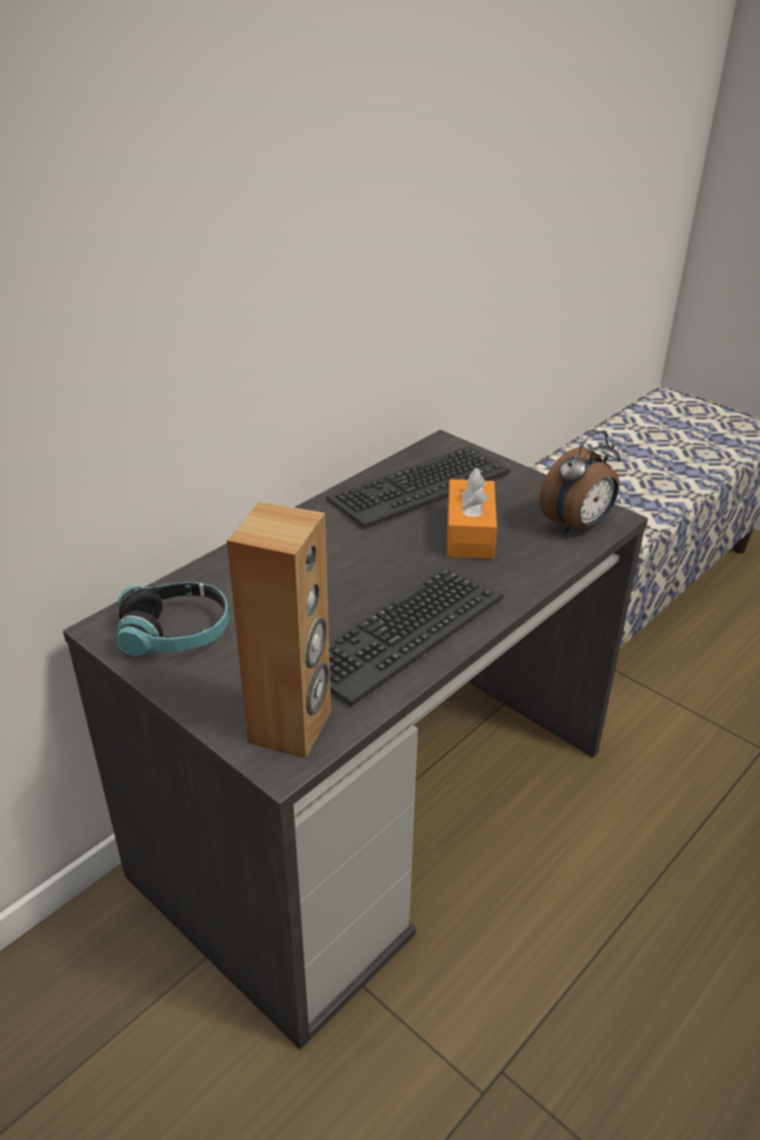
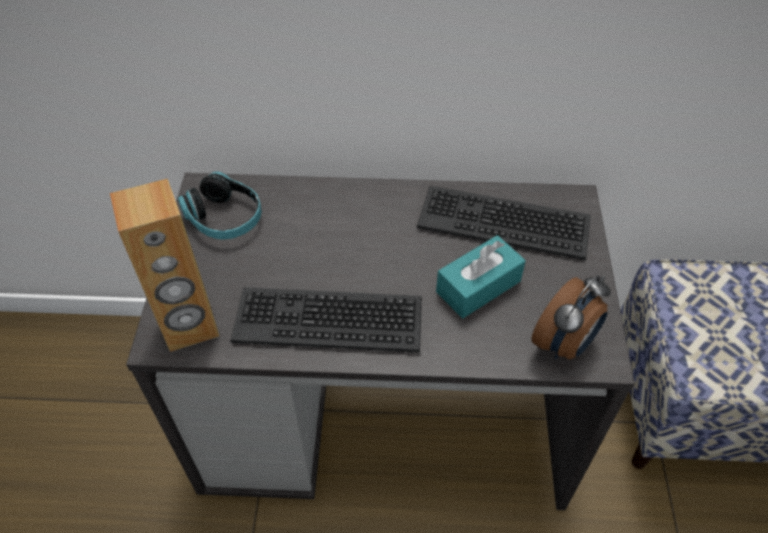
camera: 50 degrees right, 15 degrees up
(469, 533) = (478, 286): orange tissue box -> turquoise tissue box
(577, 526) = (564, 344): alarm clock -> alarm clock turned 60 degrees counterclockwise

